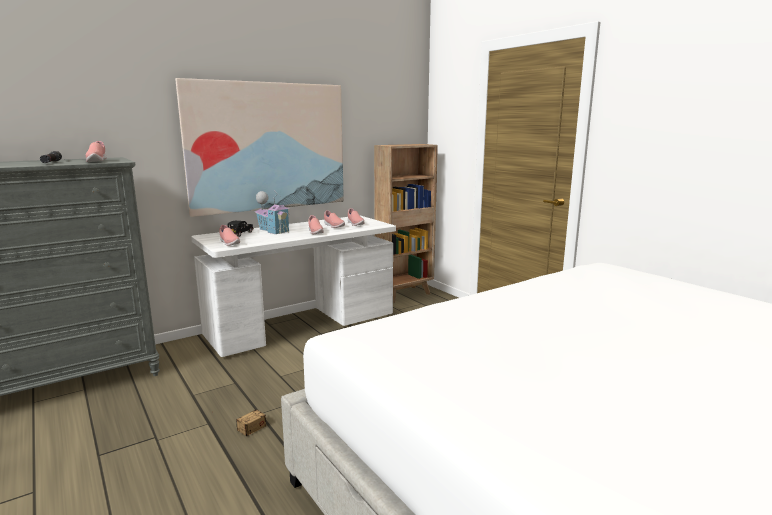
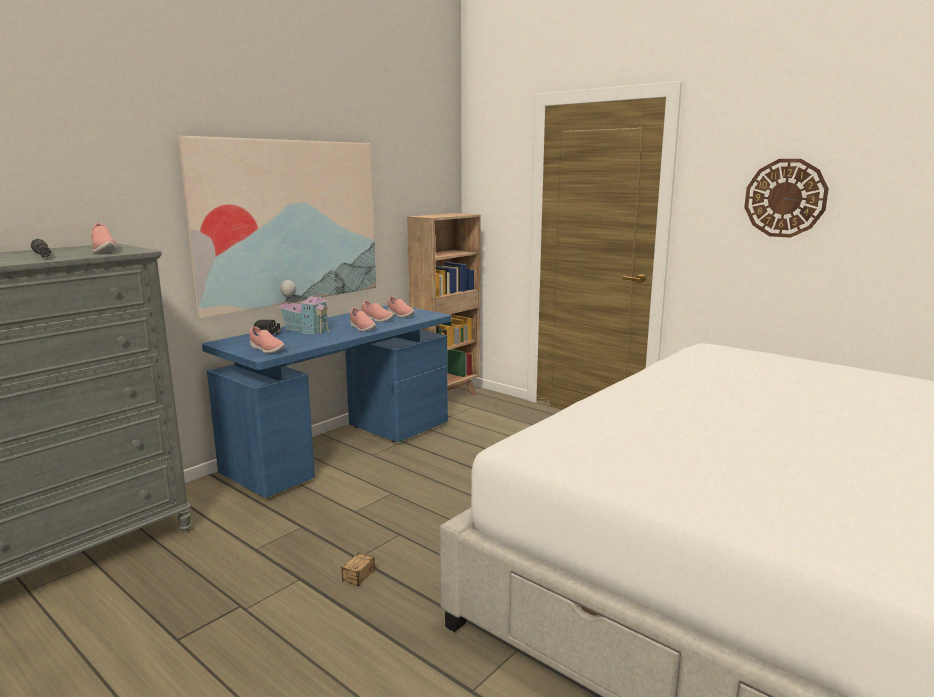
camera: 15 degrees left, 0 degrees up
(302, 326) = (343, 448): white desk -> blue desk
(689, 128) = (785, 198): none -> wall clock

